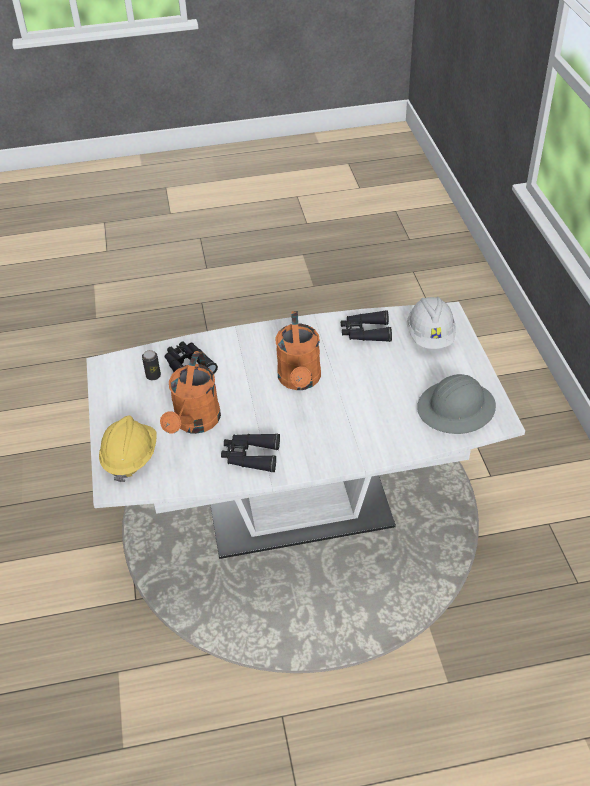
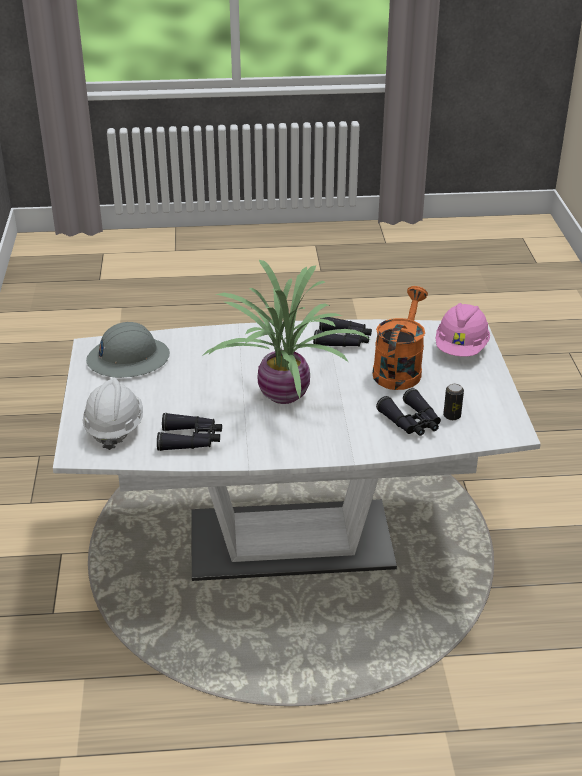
camera: 175 degrees left, 10 degrees down
(130, 457) = (461, 348): yellow hard hat -> pink hard hat
(300, 381) = (283, 396): orange watering can -> potted plant

